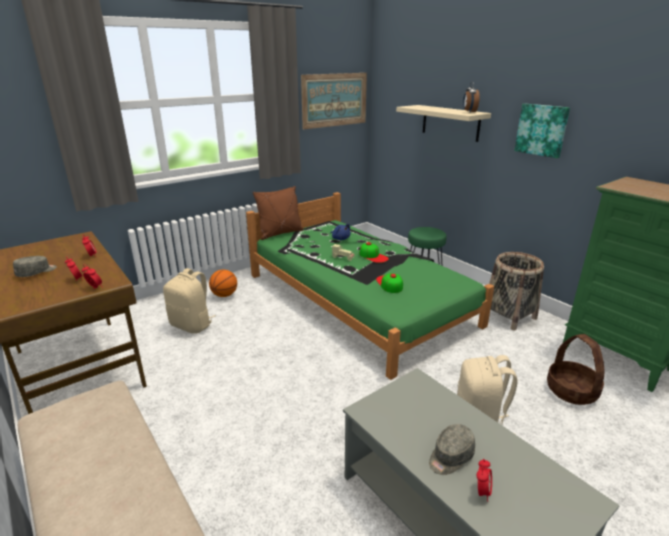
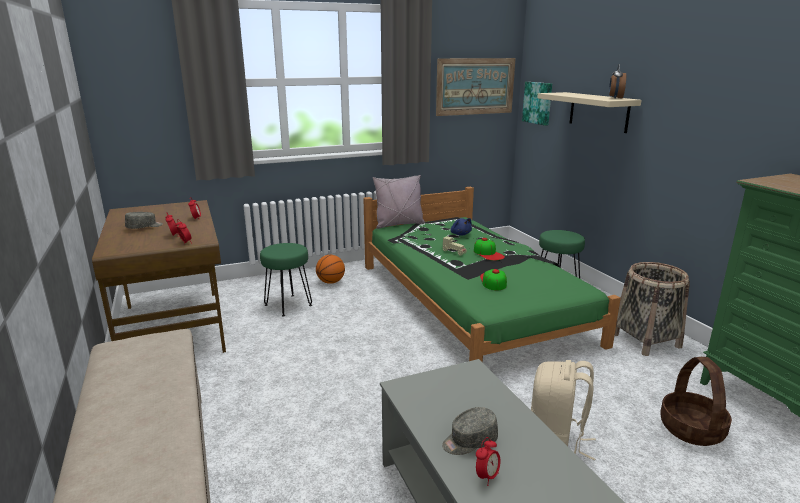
camera: 15 degrees right, 5 degrees down
(192, 325) = (289, 305): beige backpack -> green stool
(280, 233) = (399, 224): brown pillow -> purple pillow
(542, 130) = (696, 118): picture -> picture (538, 103)

